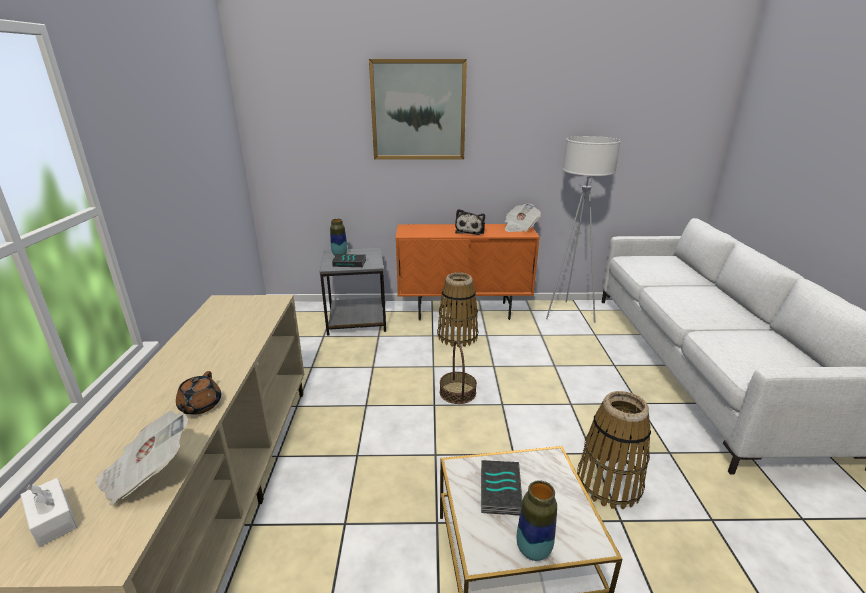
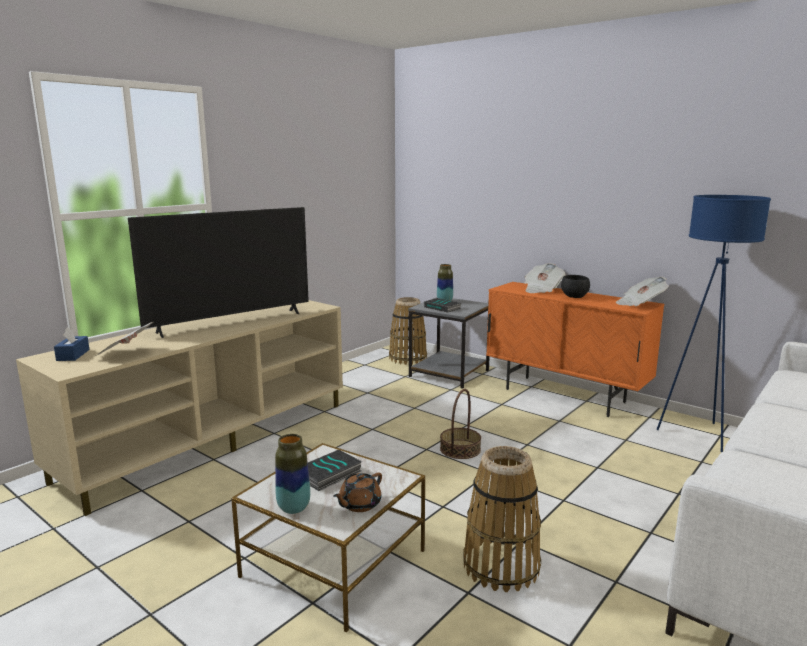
camera: 40 degrees right, 10 degrees down
(53, 519) = (73, 355): white tissue box -> blue tissue box
(200, 406) = (190, 339): brown teapot -> brown teapot (359, 504)
(207, 359) = (231, 323): none -> television
(418, 110) = (544, 161): picture -> none
(435, 229) = (541, 290): none -> newspaper
(457, 336) = (526, 412): basket -> basket (408, 358)
(470, 231) = (575, 297): plush toy -> black bowl
(569, 313) = (697, 434): white floor lamp -> blue floor lamp

